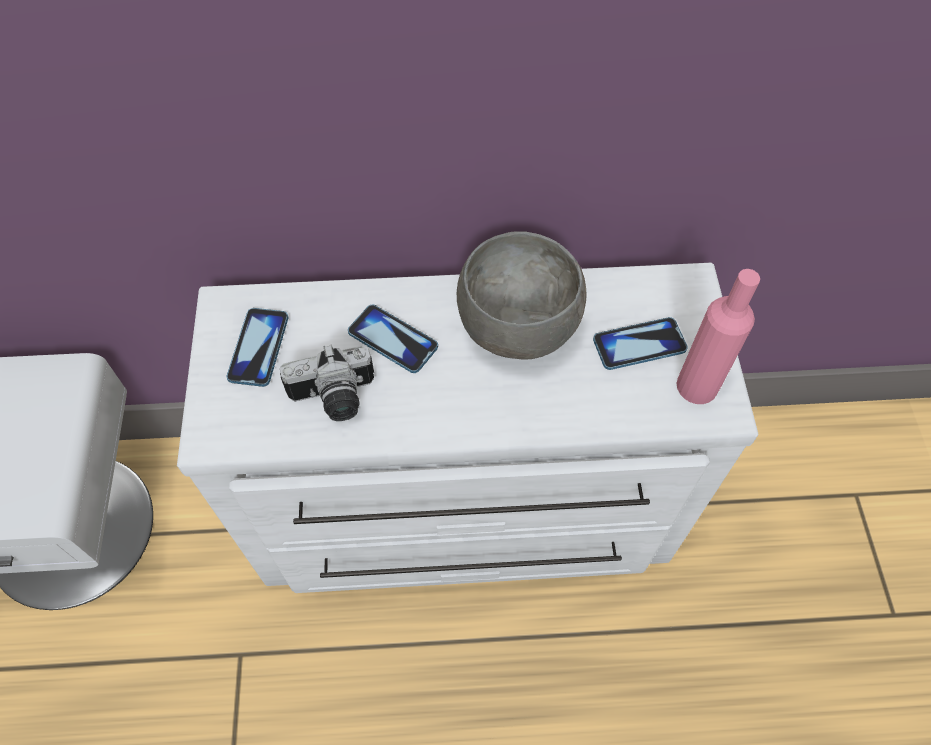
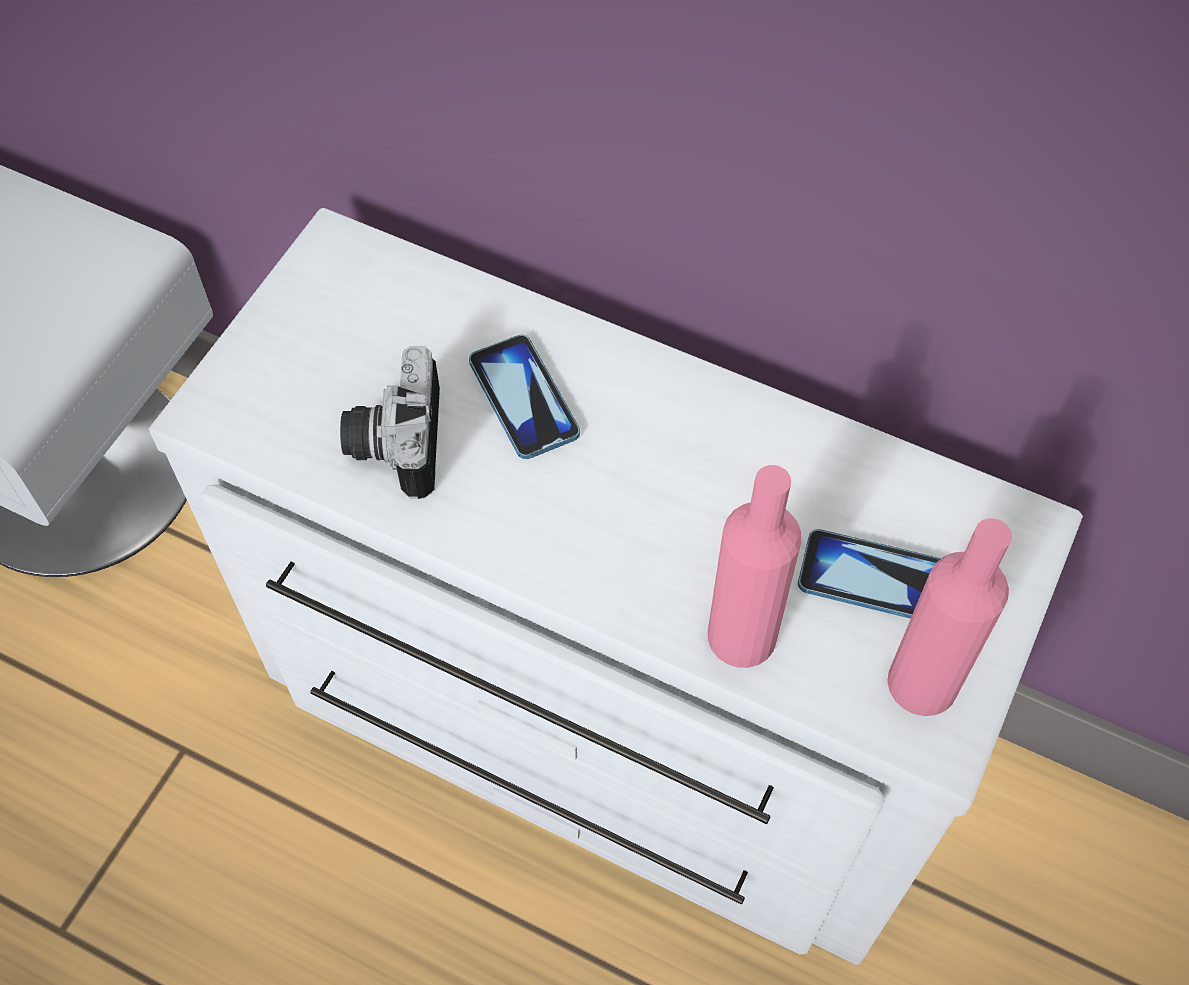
camera: 30 degrees right, 0 degrees up
(258, 348) = (342, 324): phone -> none
(334, 399) = (393, 442): camera -> camera turned 75 degrees clockwise
(519, 329) = (710, 469): grey bowl -> none
(593, 409) = (742, 636): none -> pink bottle

